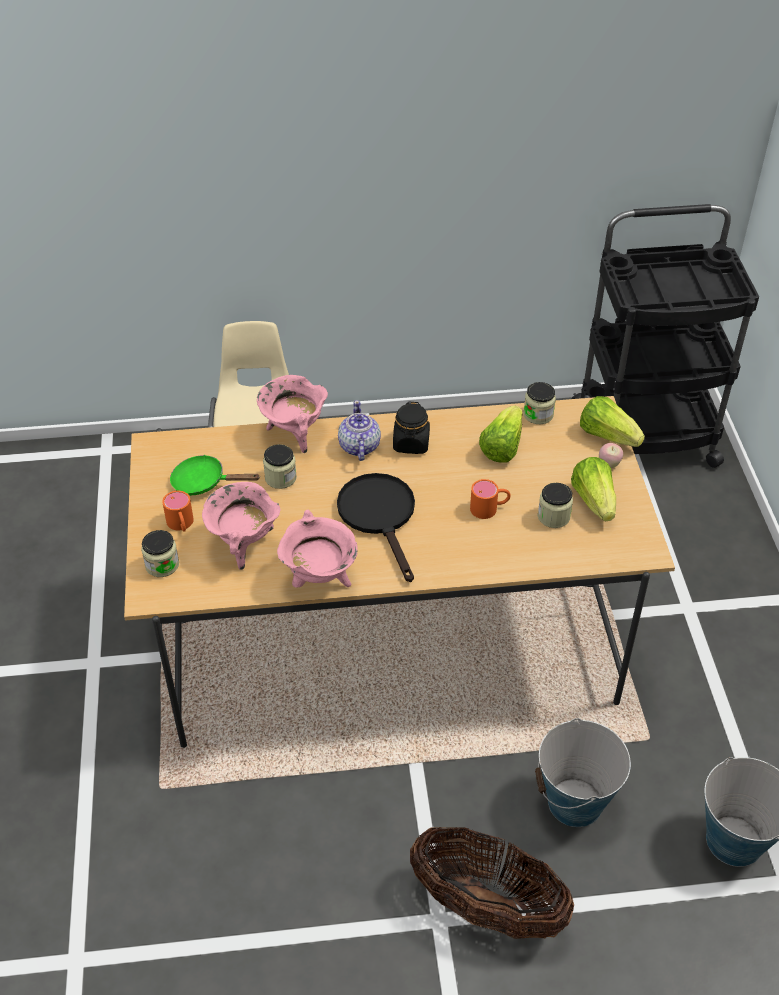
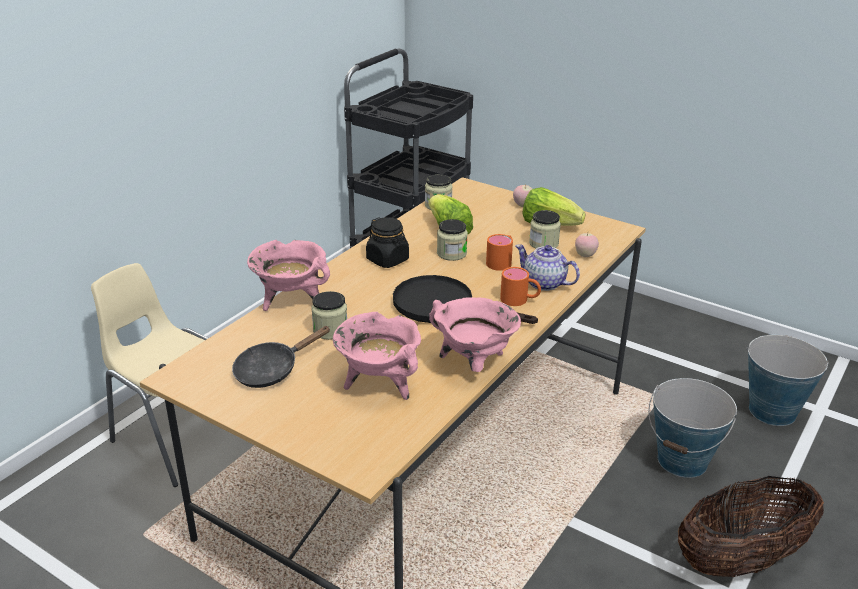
camera: 50 degrees left, 15 degrees down
(162, 565) = (337, 442): jar -> jar (451, 253)
(181, 525) = (303, 407): orange mug -> orange mug (520, 300)
(204, 482) = (272, 370): green frying pan -> black frying pan
(359, 447) = (355, 281): teapot -> teapot (544, 283)
(565, 554) = (585, 255): none -> apple
(608, 435) = (496, 194): lettuce -> none

